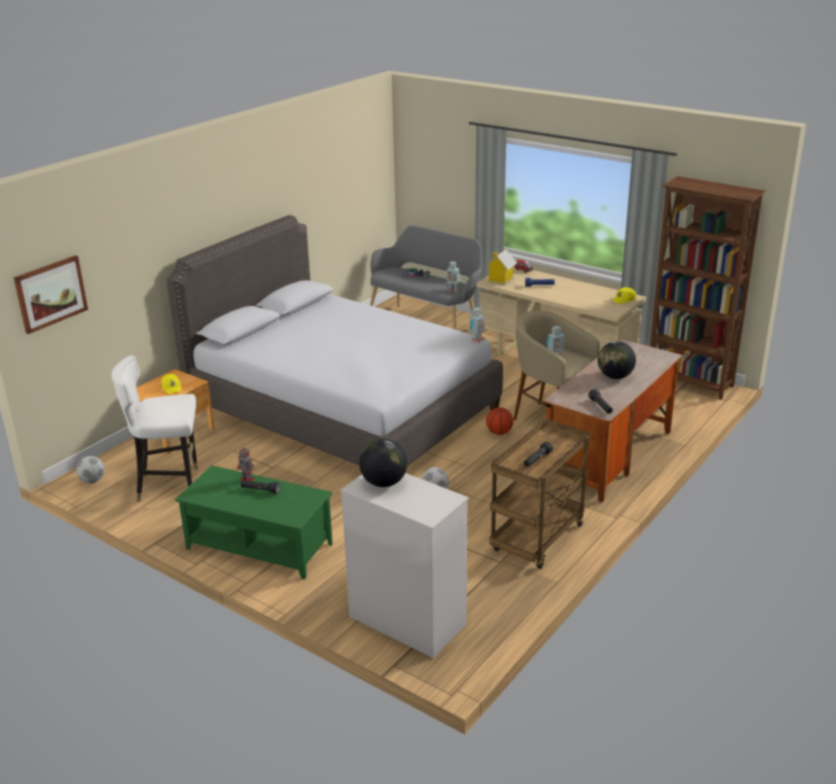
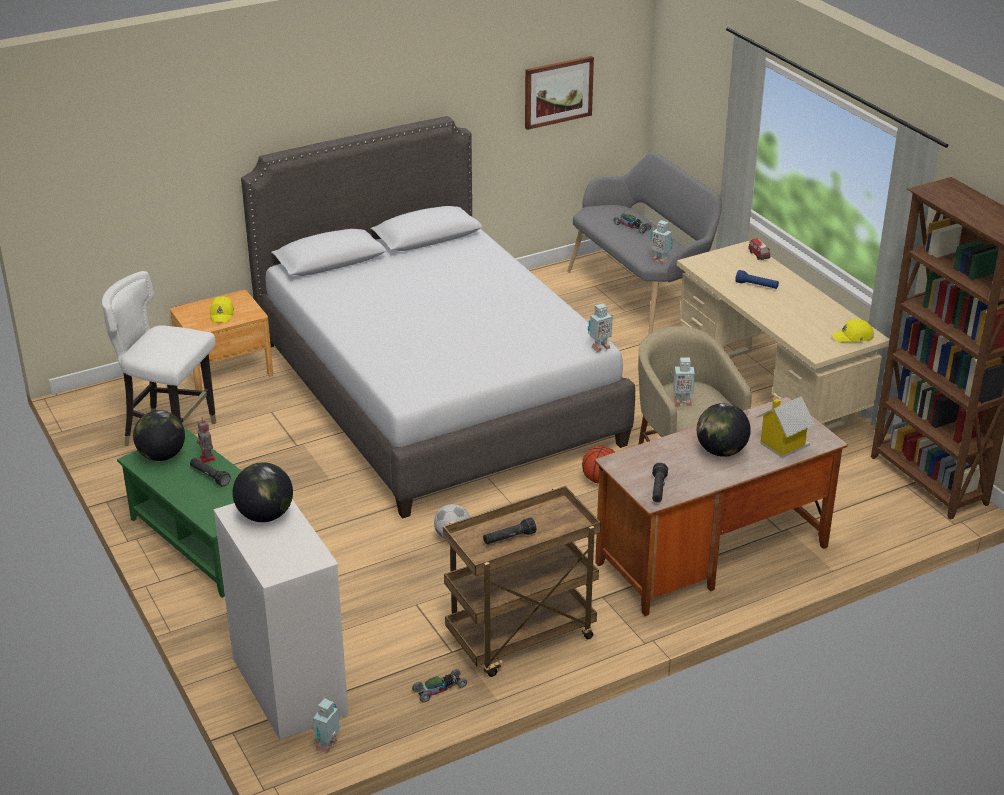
camera: 25 degrees right, 5 degrees up
(50, 293) = (75, 177): picture -> picture (558, 92)
(92, 481) = (99, 405): football -> none
(210, 487) = (162, 456): none -> globe
(471, 649) = (328, 745): none -> toy robot
(500, 280) = (712, 264): toy house -> toy house (782, 444)
(513, 587) = (440, 689): none -> toy car

